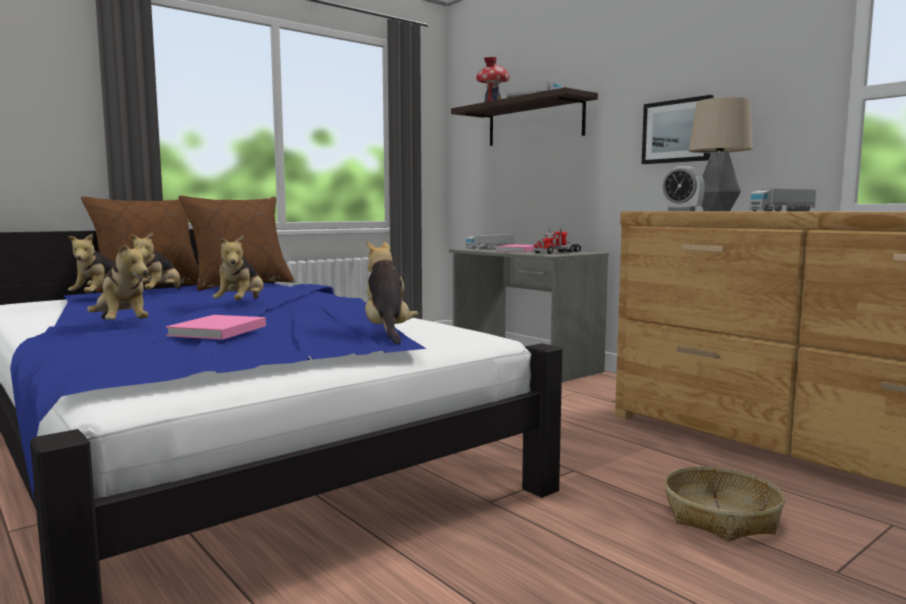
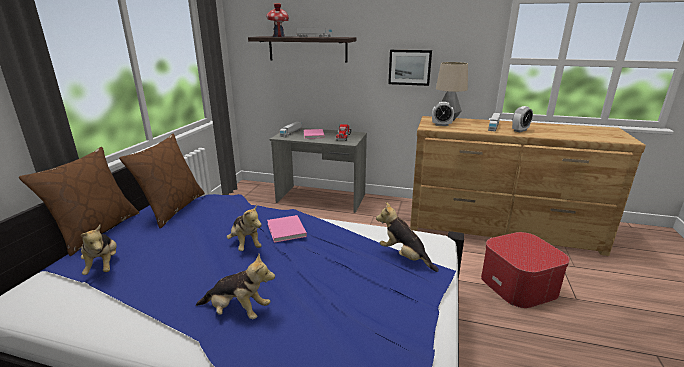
camera: 35 degrees left, 15 degrees up
(157, 294) = (139, 244): plush toy -> none
(216, 331) = (332, 298): pink book -> pink book (286, 230)
(721, 517) = (519, 284): basket -> ottoman
(828, 211) = (520, 130): none -> alarm clock

